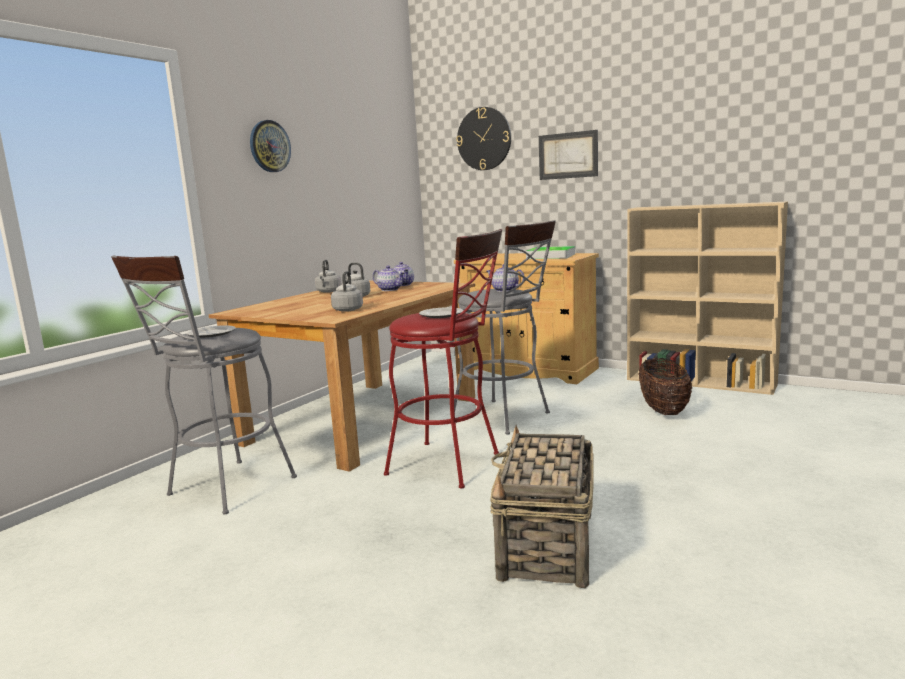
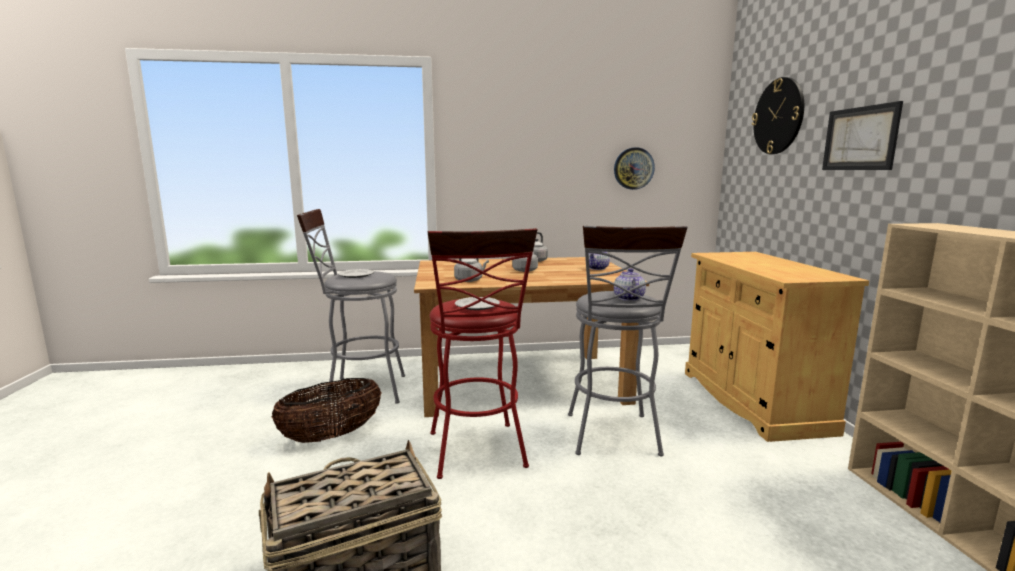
camera: 50 degrees right, 0 degrees up
(269, 146) = (514, 129): wall clock -> wall clock (633, 168)
(390, 289) = (569, 270): teapot -> none
(551, 256) = (789, 271): tray -> none
(663, 410) = (799, 535): basket -> basket (331, 436)

